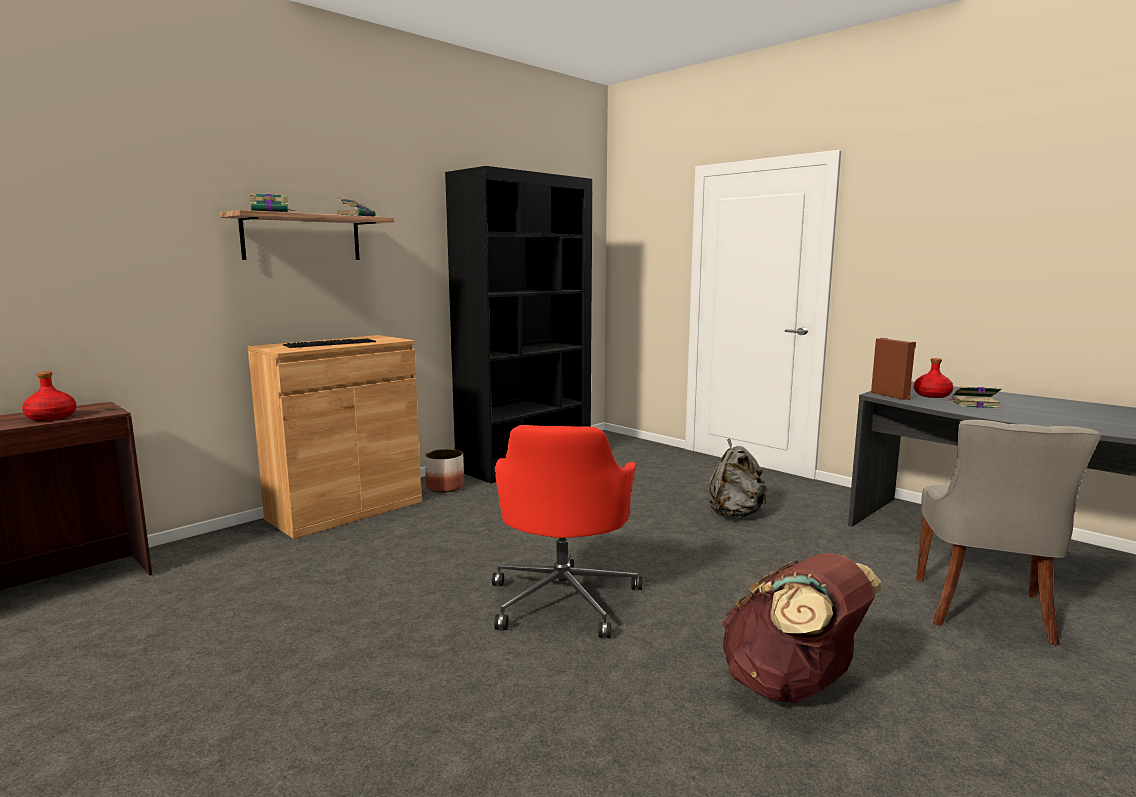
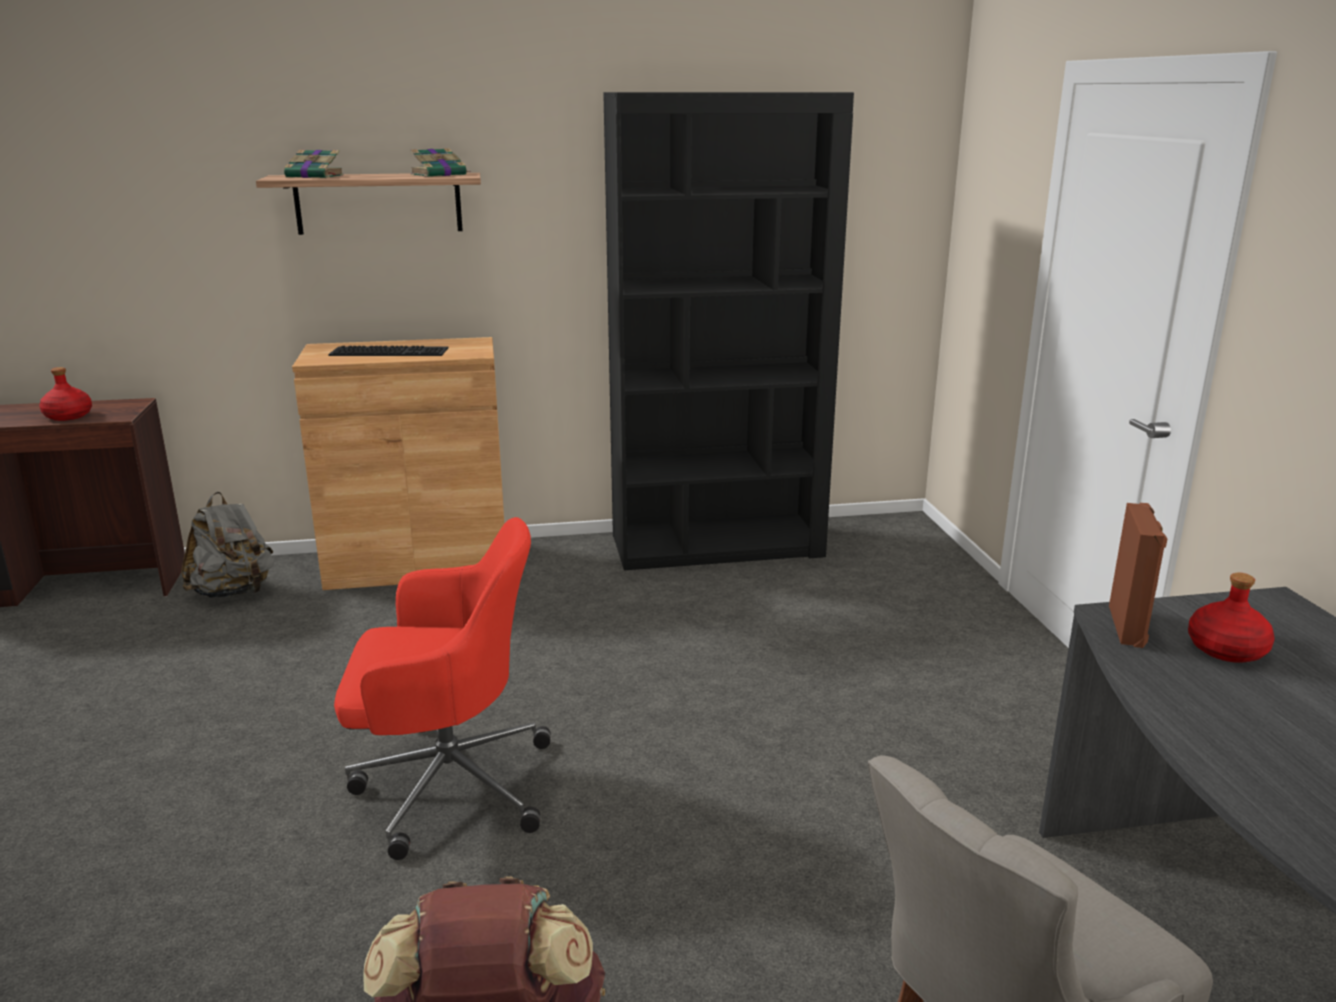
camera: 35 degrees right, 10 degrees up
(445, 487) = (564, 560): planter -> none
(564, 599) = (447, 784): red office chair -> red office chair turned 135 degrees counterclockwise
(735, 514) = (878, 737): grey backpack -> grey backpack (234, 592)
(973, 404) = (1253, 702): book -> none

